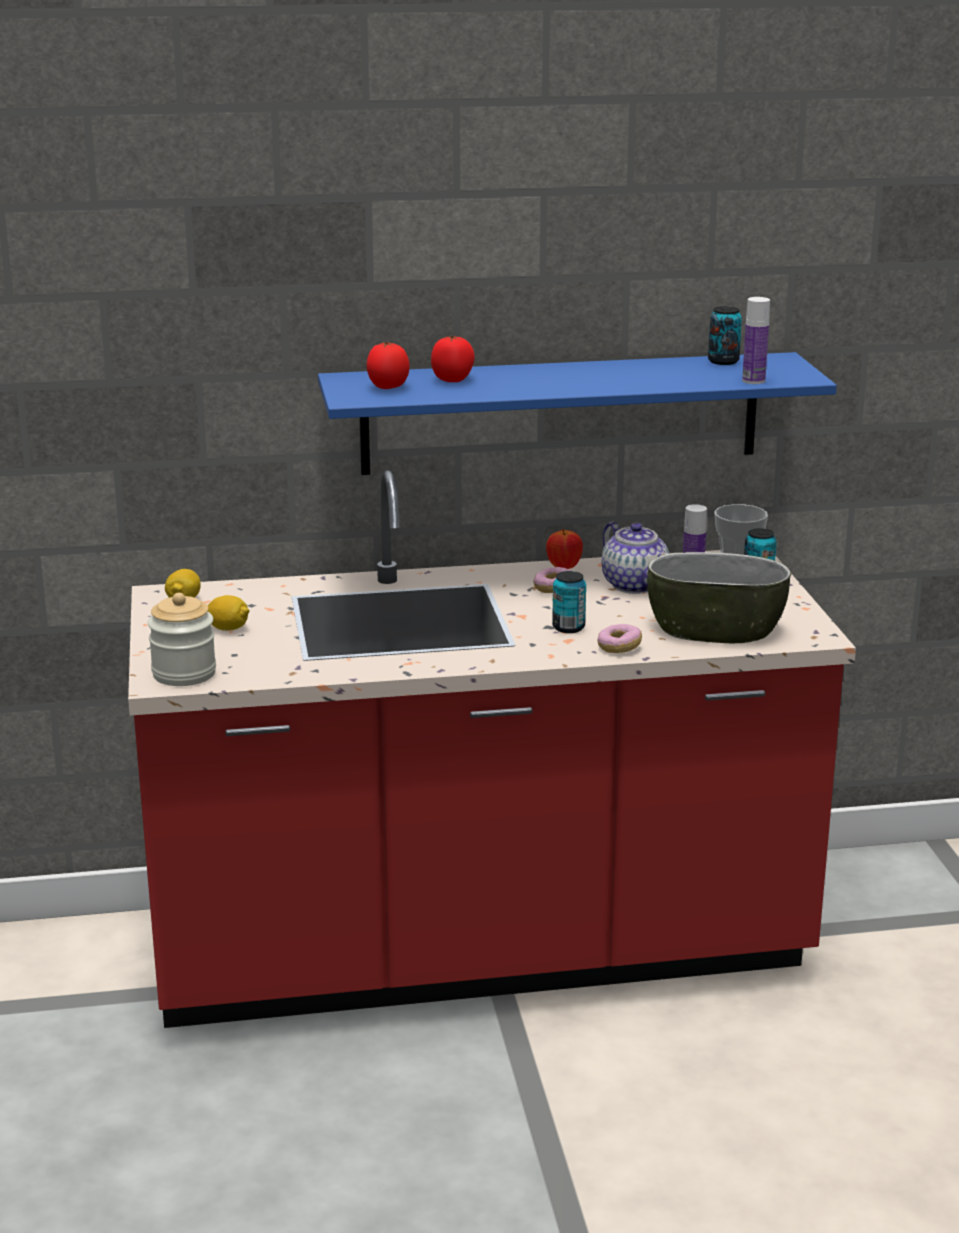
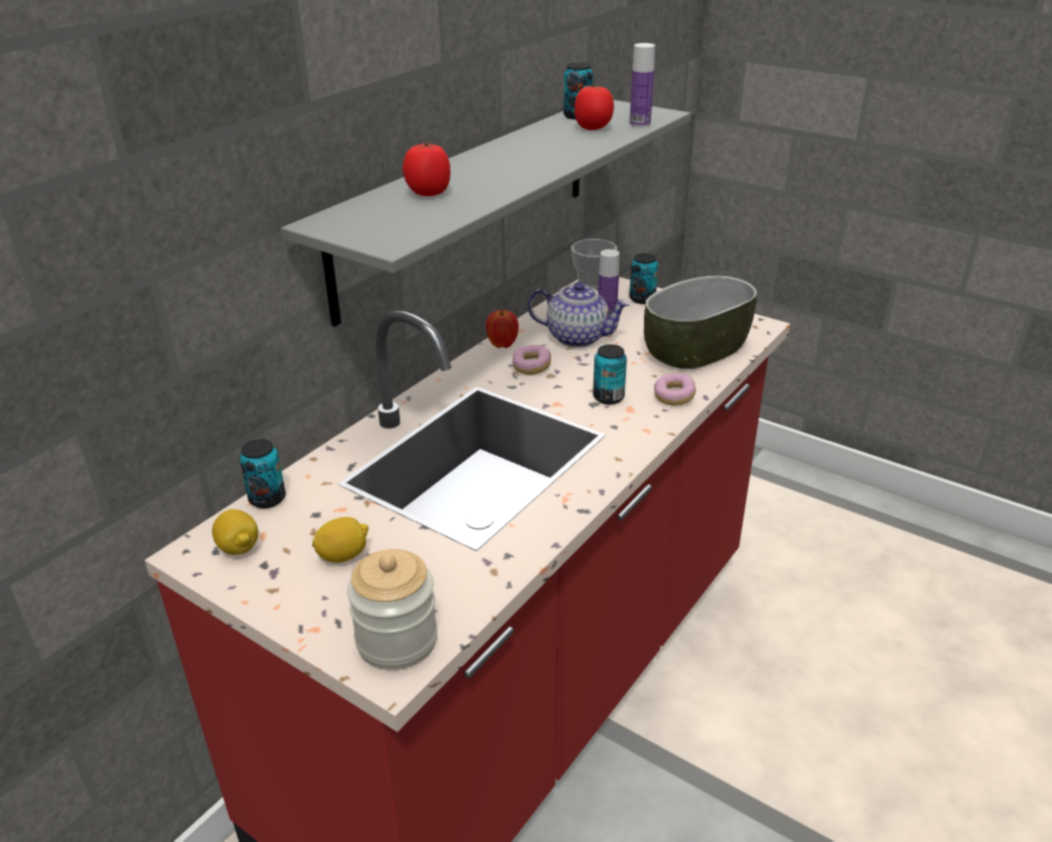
camera: 45 degrees left, 10 degrees up
(240, 586) = (267, 499): none -> can
(387, 388) = (392, 220): tomato -> tomato (593, 128)
(560, 413) = (469, 202): blue shelf -> grey shelf

